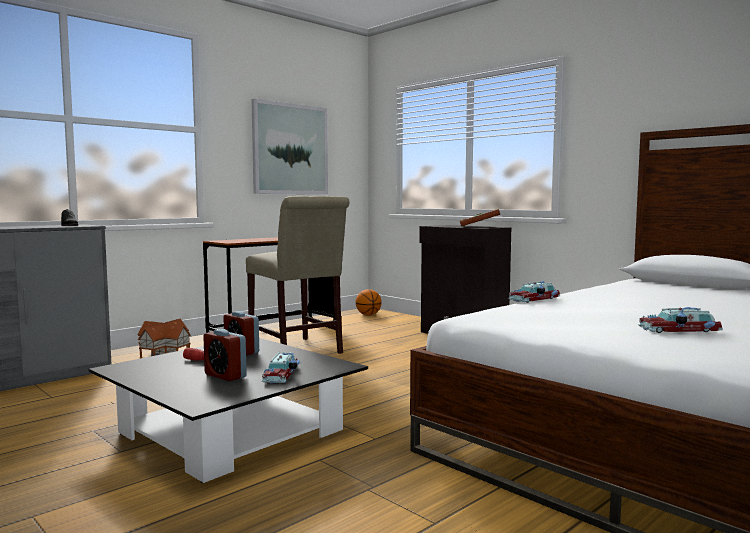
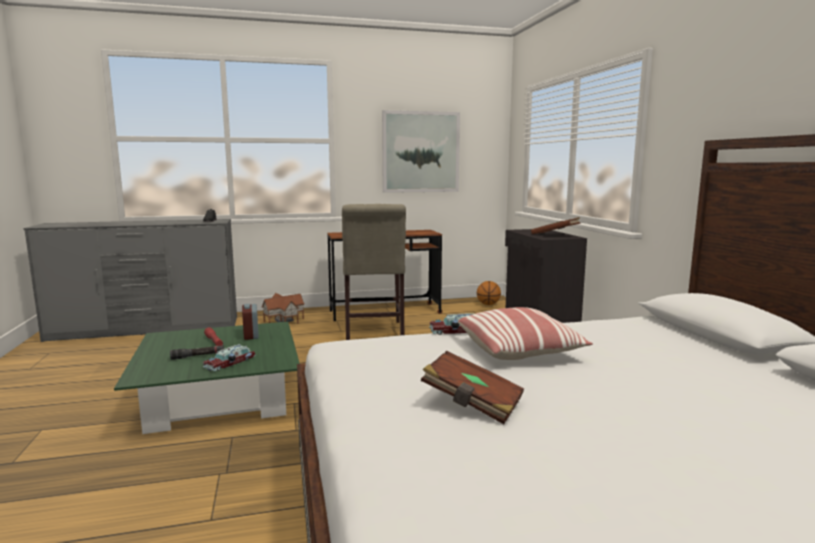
camera: 30 degrees right, 5 degrees up
(225, 376) = (198, 356): alarm clock -> black flashlight
(232, 432) = (220, 397): black coffee table -> green coffee table
(614, 303) = (520, 350): none -> pillow
(681, 330) = (472, 404): toy car -> brown book

